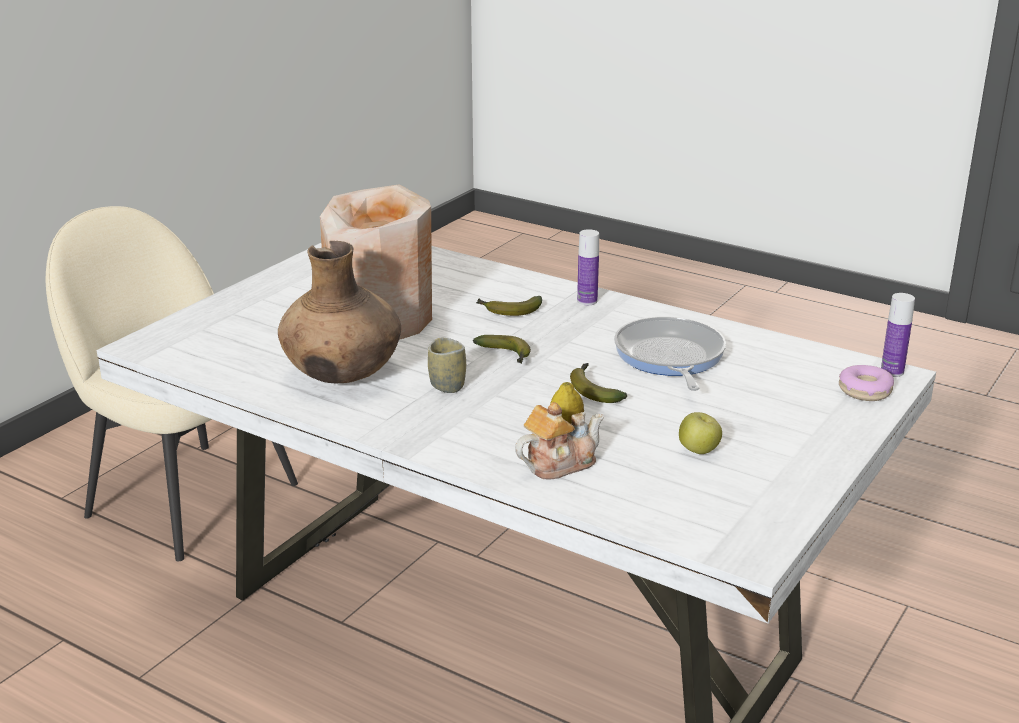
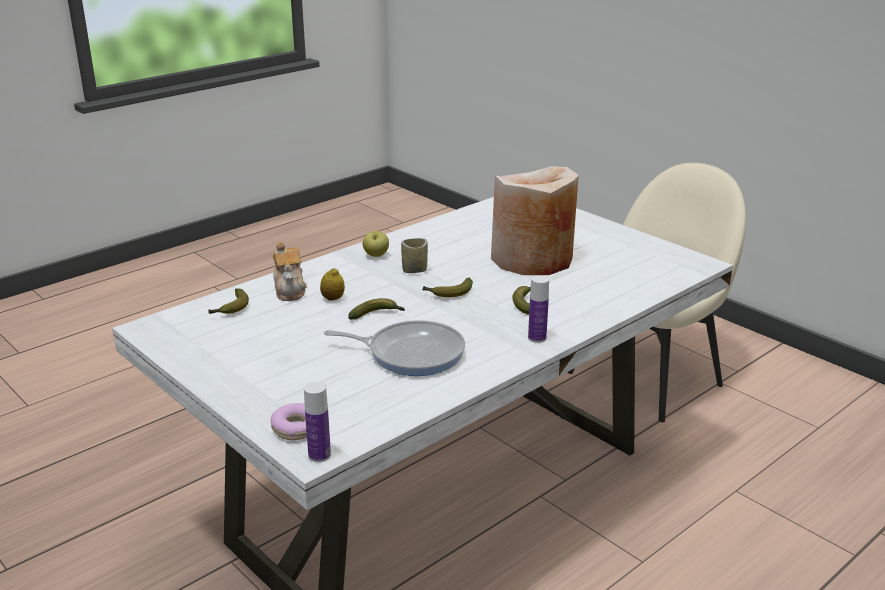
camera: 105 degrees right, 0 degrees up
(343, 375) = (448, 243): brown vase -> none
(645, 497) = (230, 309): none -> banana
(698, 451) = (267, 336): apple -> apple (376, 255)

